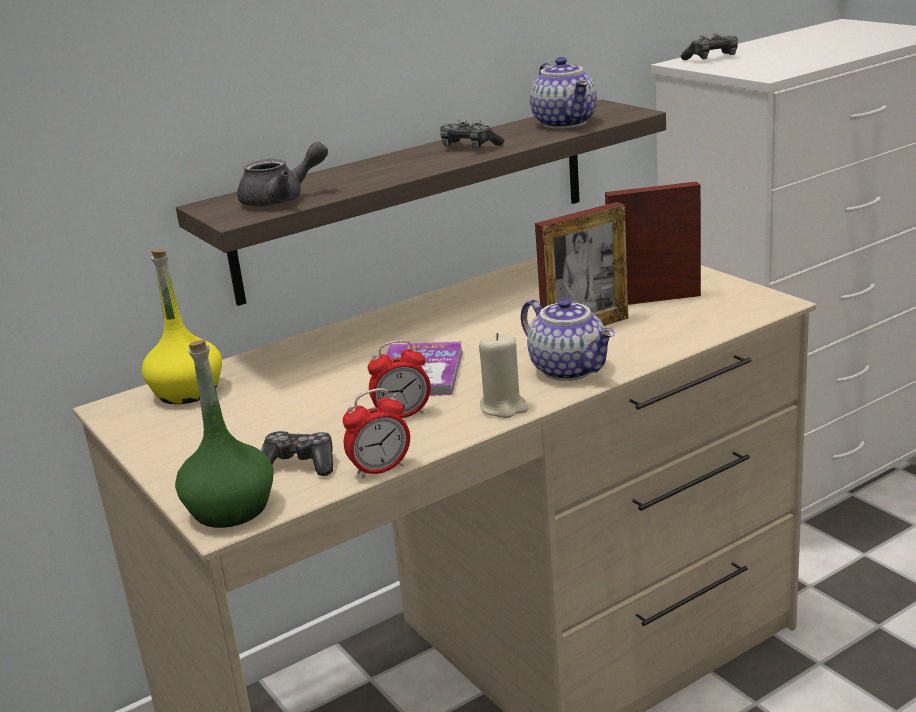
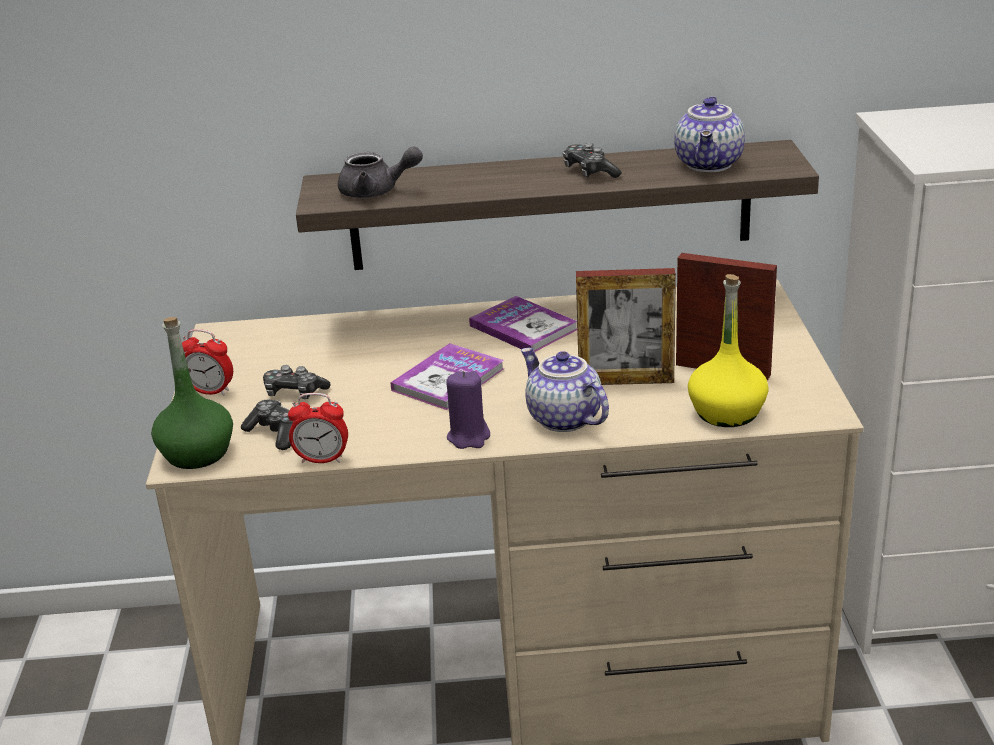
camera: 30 degrees right, 5 degrees up
(187, 391) = (277, 336): yellow bottle -> yellow bottle (727, 412)
(402, 415) = (391, 415): alarm clock -> alarm clock (211, 391)
(437, 318) = (523, 327): none -> book
(503, 407) = (469, 437): beige candle -> purple candle
(570, 369) = (562, 419): teapot -> teapot turned 150 degrees clockwise
(712, 58) = (923, 120): game controller -> game controller (294, 393)

